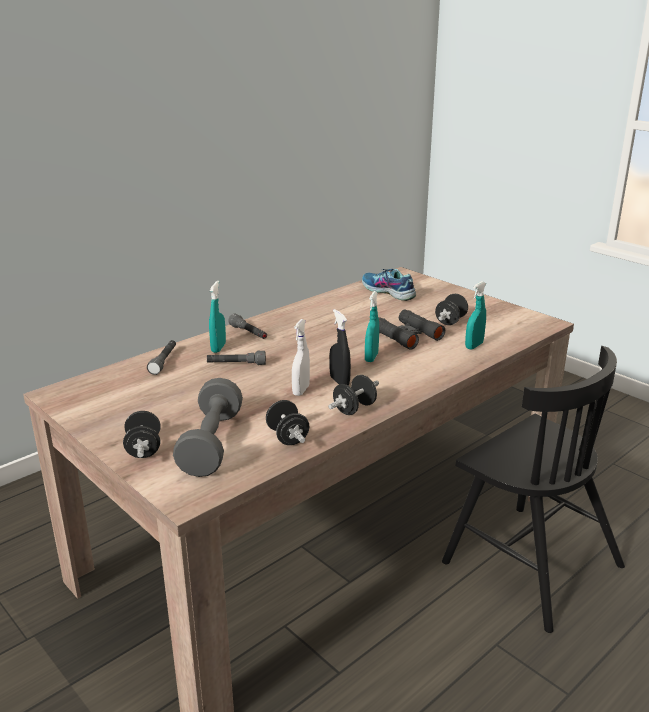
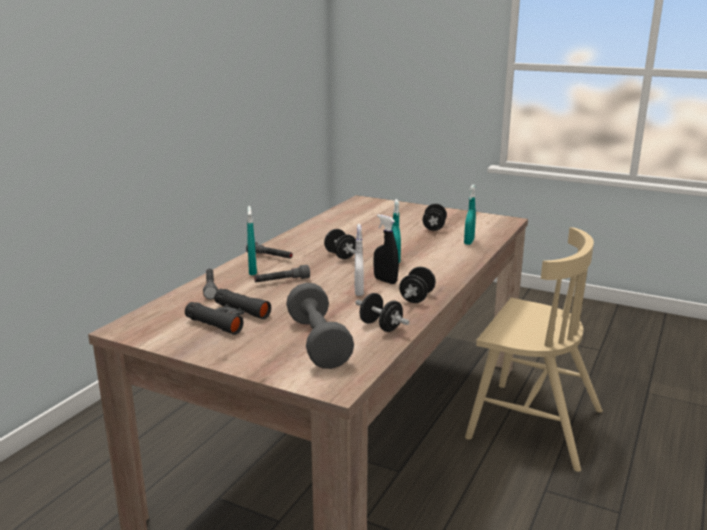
camera: 20 degrees left, 5 degrees down
(144, 449) = (258, 357): black dumbbell -> black dumbbell (340, 255)
(387, 292) = (362, 213): shoe -> none
(407, 335) = (409, 241): black binoculars -> black binoculars (228, 318)
(524, 558) = (527, 421): black chair -> beige chair

